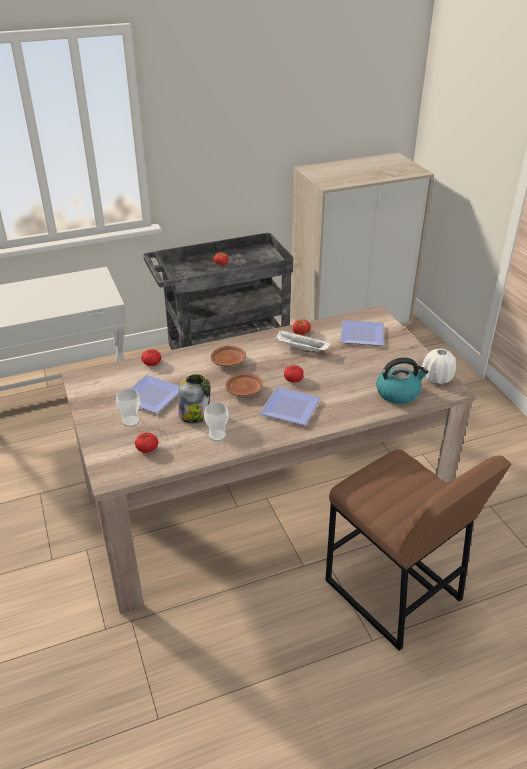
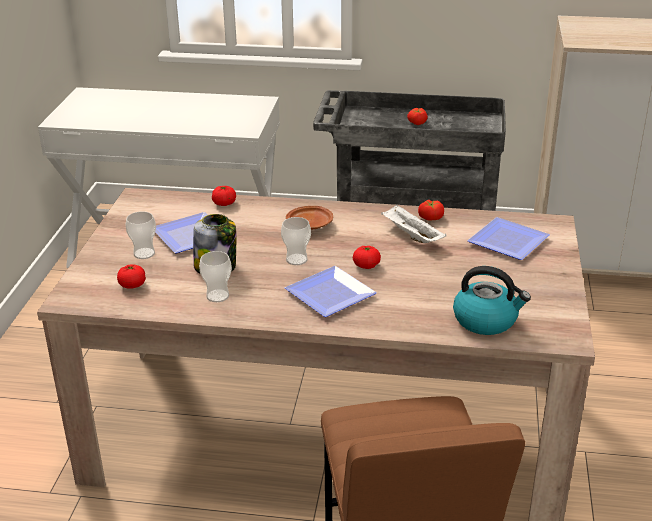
camera: 30 degrees right, 5 degrees down
(244, 390) = (296, 259): brown plate -> cup
(437, 378) = (560, 319): white vase -> none

